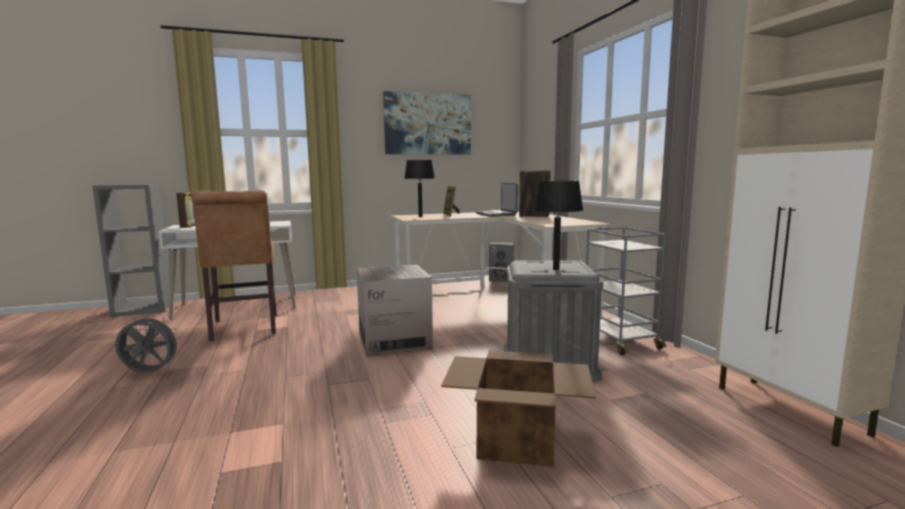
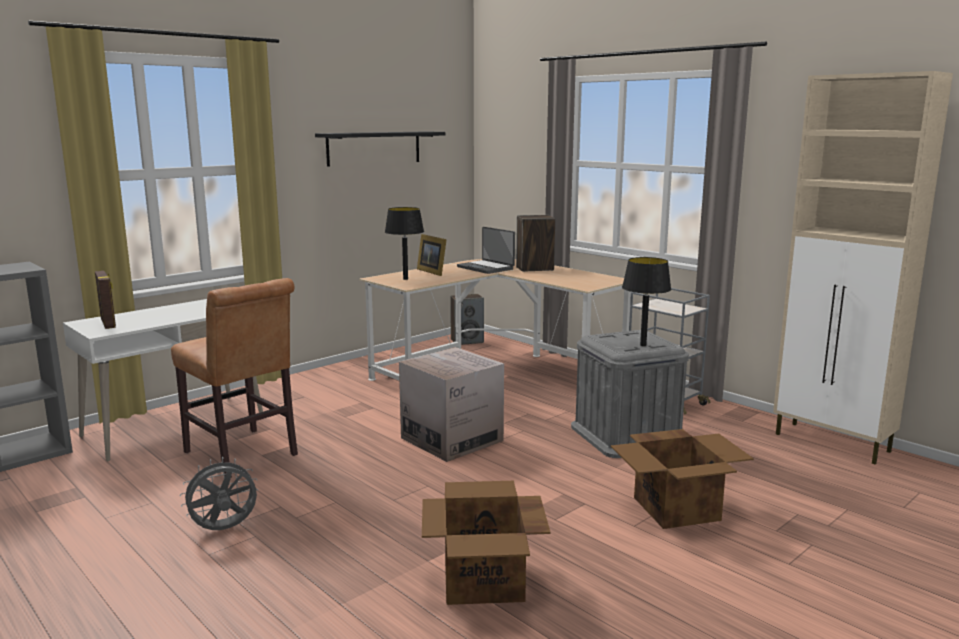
camera: 25 degrees left, 5 degrees up
(240, 464) = (483, 581): none -> cardboard box
(428, 124) = (374, 148): picture -> black shelf

